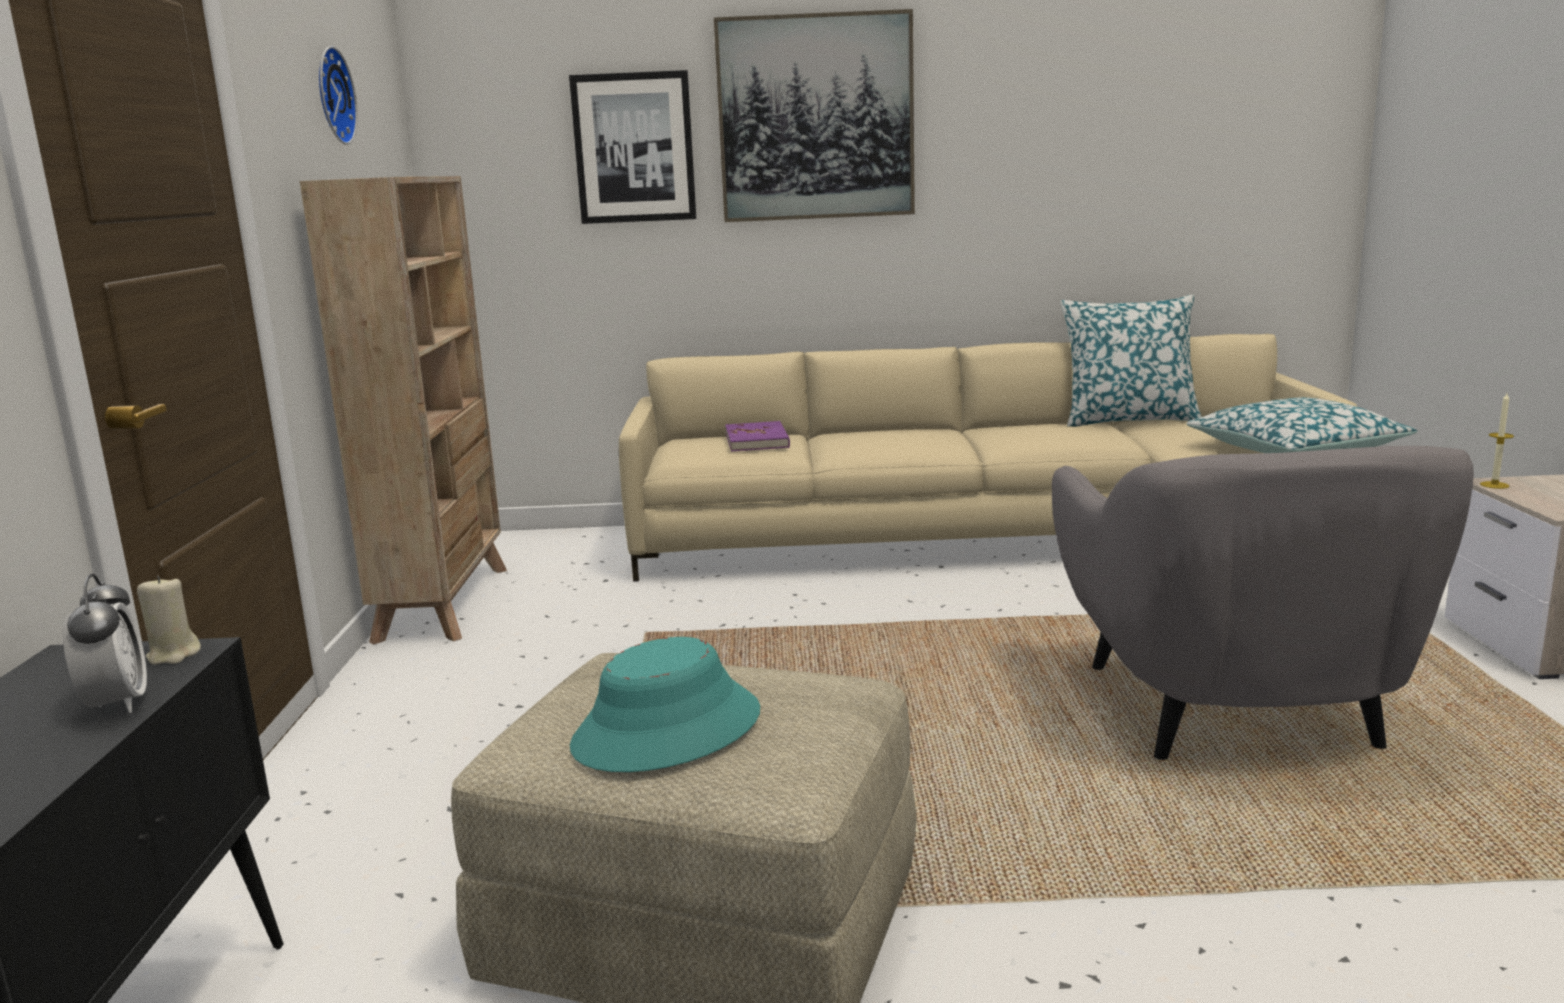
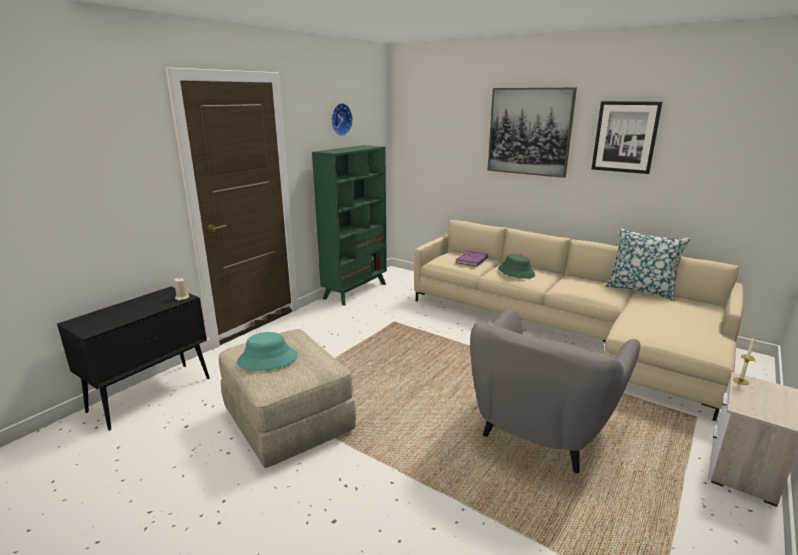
camera: 35 degrees right, 5 degrees up
(117, 704) = (155, 308): alarm clock -> none
(444, 603) = (356, 291): beige bookcase -> green bookcase
(634, 148) = (460, 137): picture -> picture (625, 137)
(883, 438) = (516, 272): none -> green hat
(1295, 450) = (684, 329): pillow -> none

